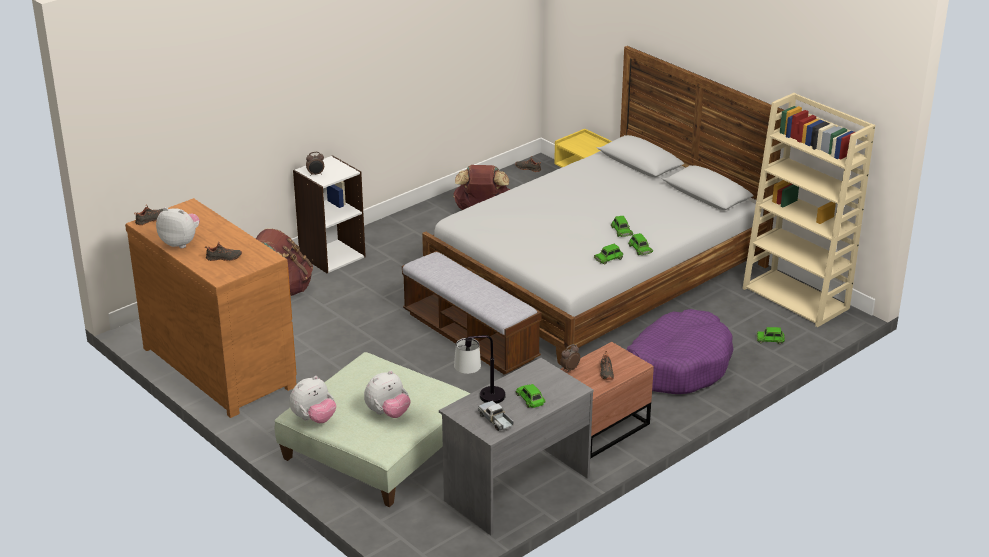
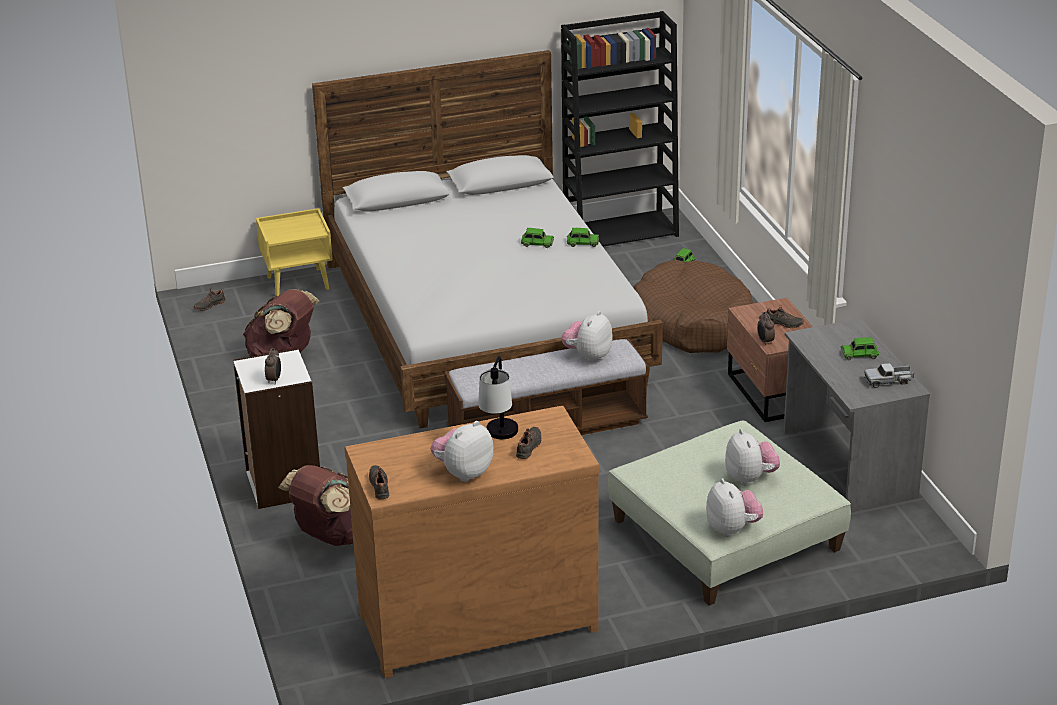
camera: 65 degrees left, 0 degrees up
(480, 398) = (843, 381): table lamp -> table lamp (500, 439)
(493, 299) = (588, 356): none -> plush toy
(608, 258) = (588, 263): green toy car -> none
(678, 365) = (692, 322): purple dog bed -> brown dog bed
(797, 298) = (621, 231): beige bookcase -> black bookcase

